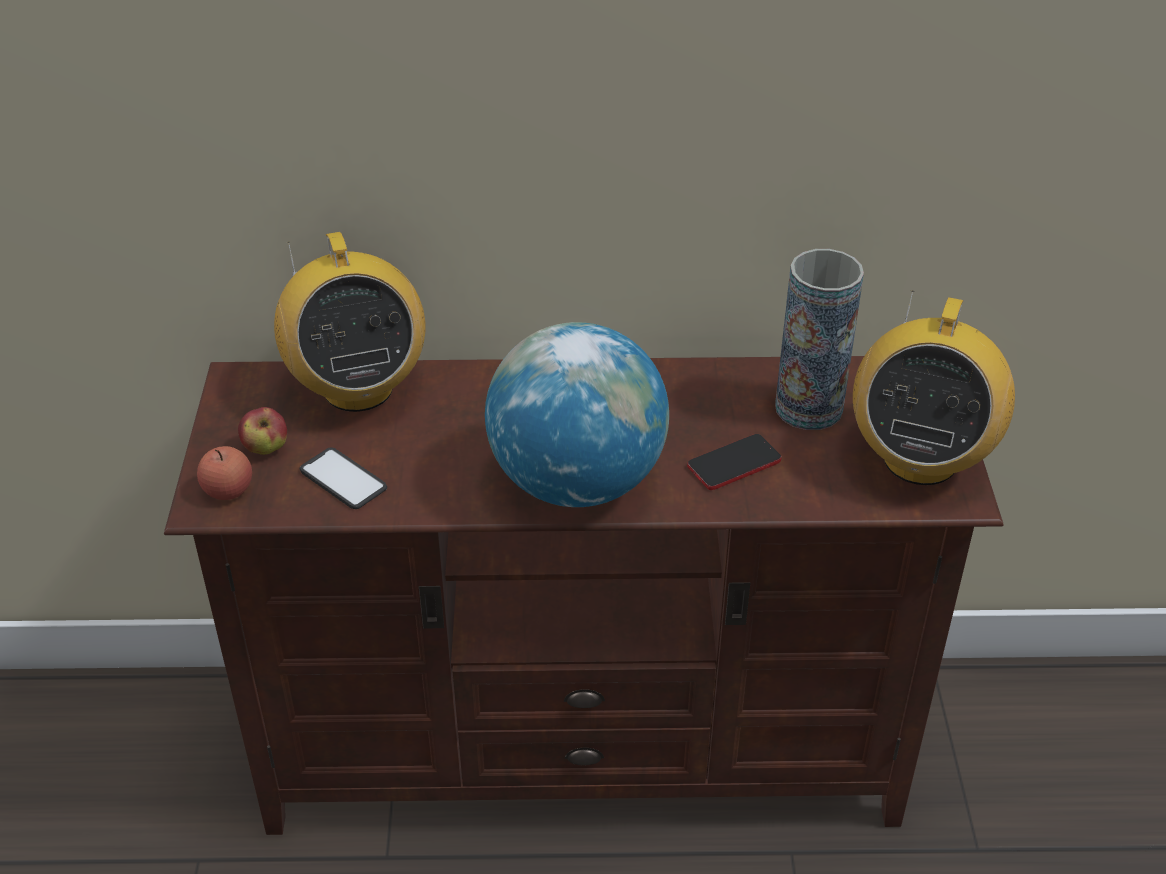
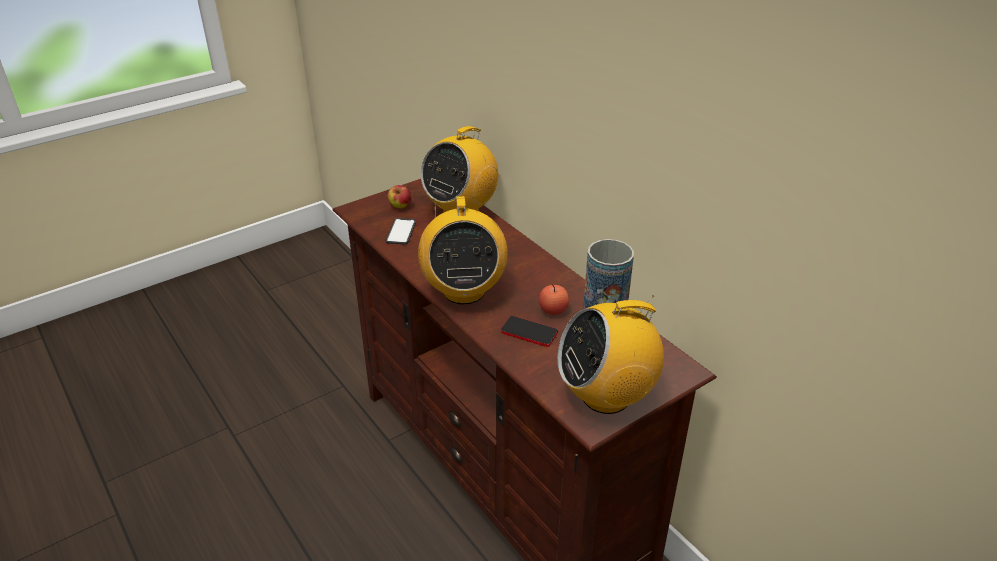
camera: 55 degrees right, 5 degrees down
(228, 490) = (367, 210): apple -> apple (553, 310)
(576, 482) = (463, 291): globe -> radio

